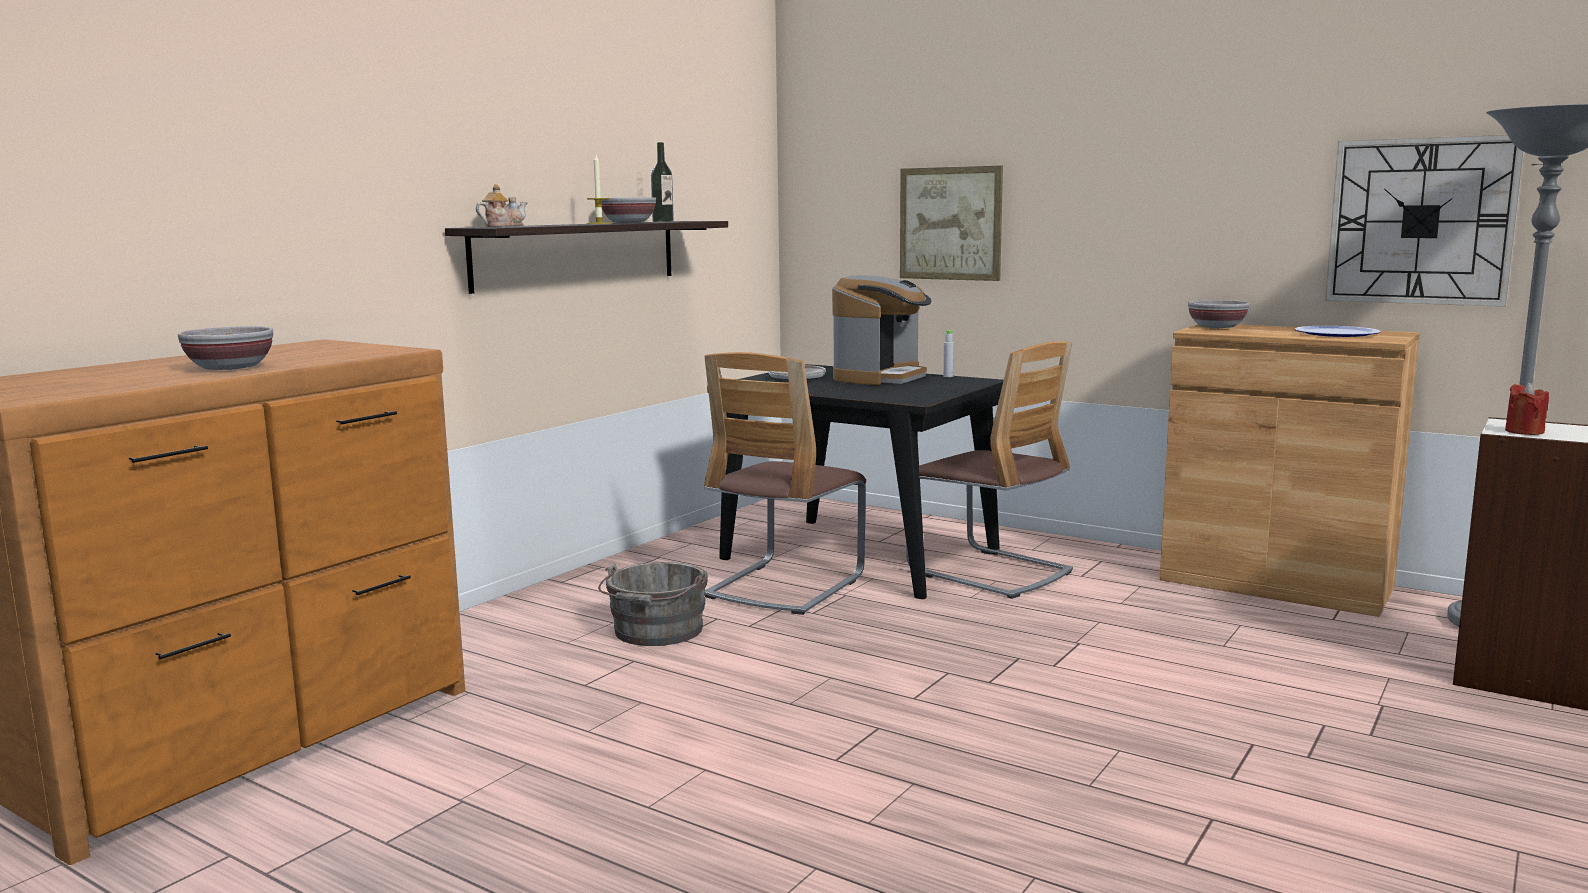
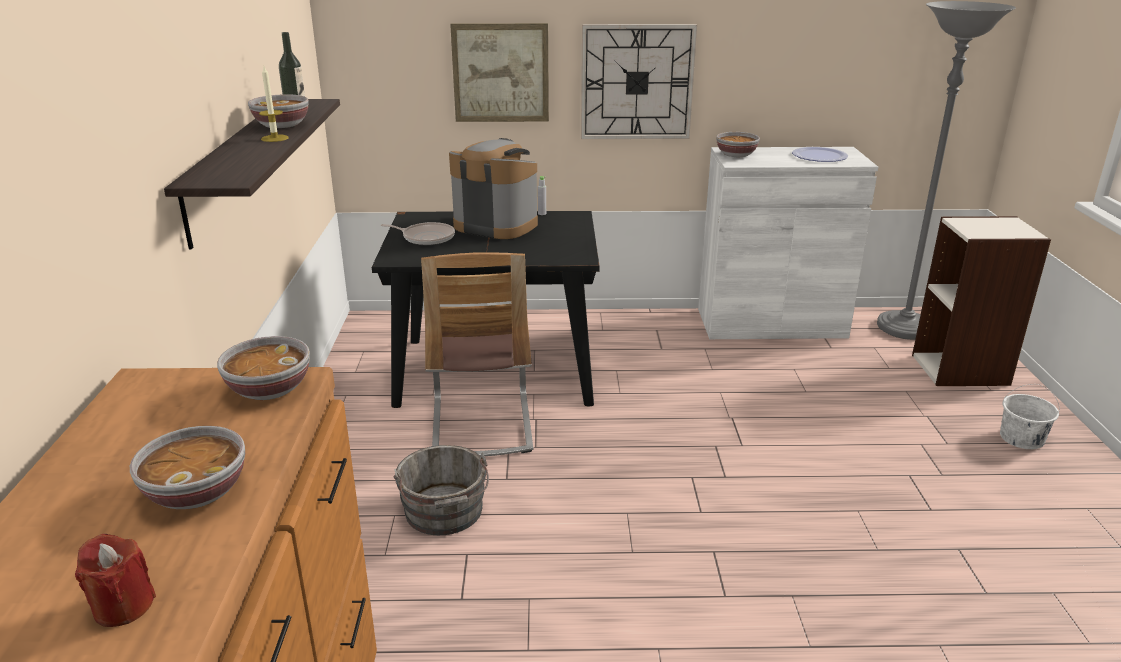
camera: 35 degrees left, 15 degrees up
(377, 350) = (268, 389): none -> bowl
(503, 226) = (220, 172): teapot -> none
(880, 378) = (495, 225): coffee machine -> coffee machine turned 60 degrees counterclockwise
(989, 572) = (602, 362): chair -> none
(1275, 583) = (771, 323): brown cabinet -> white cabinet
(1420, 221) = (858, 71): wall clock -> wall clock (637, 82)
(1521, 762) = (1022, 438): none -> white bucket
(1524, 431) = (983, 232): red candle -> red candle (123, 606)

